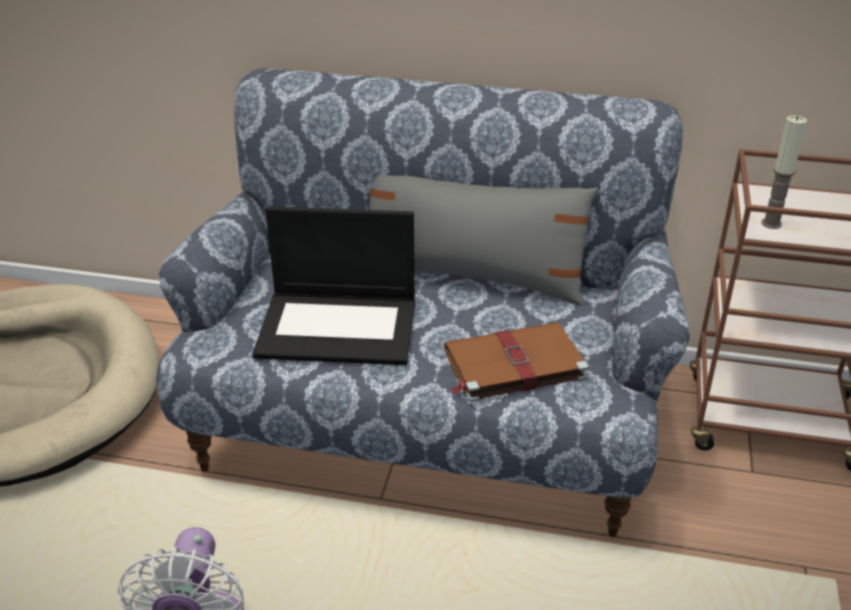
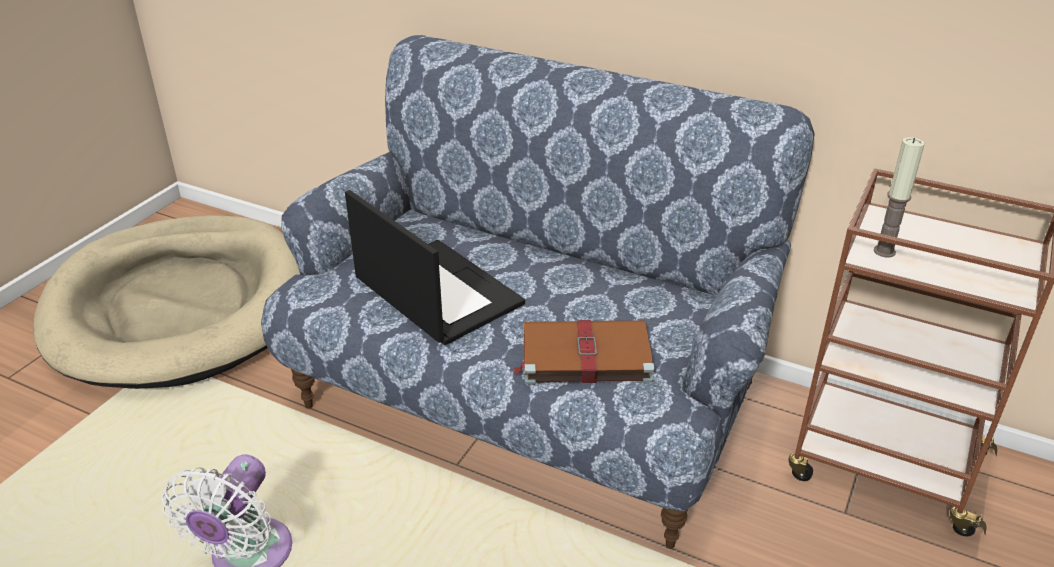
camera: 15 degrees right, 0 degrees up
(340, 327) = (436, 292): laptop -> laptop turned 150 degrees counterclockwise
(472, 278) = (584, 264): grey pillow -> none

